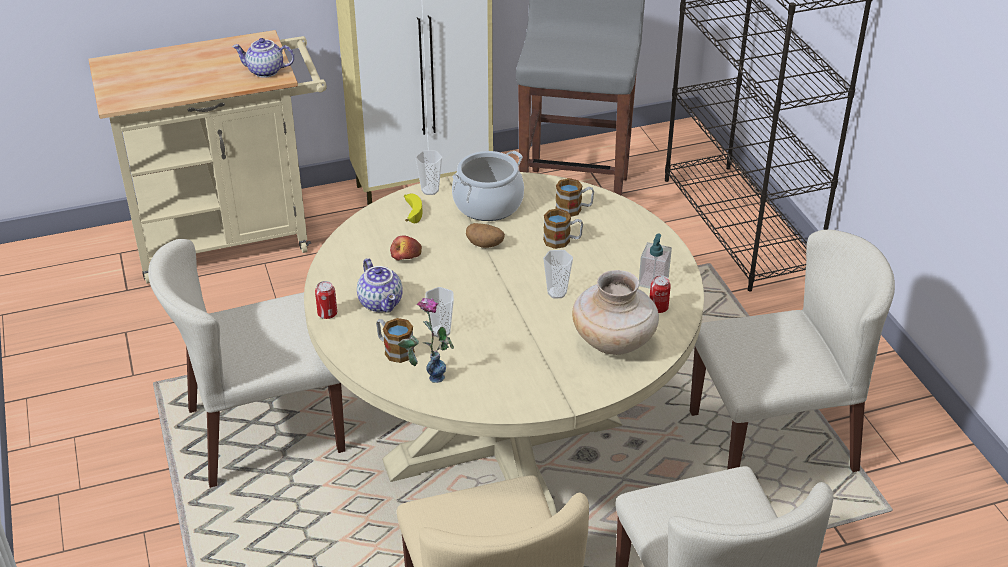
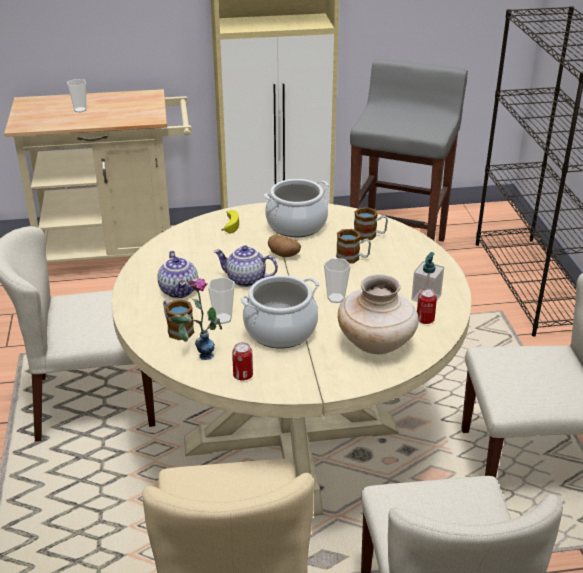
camera: 10 degrees right, 5 degrees down
(265, 72) = (144, 115): teapot -> teapot (245, 280)
(327, 314) = (130, 294): can -> can (243, 375)
(406, 255) = (213, 257): apple -> none
(430, 190) = (251, 210): cup -> cup (80, 110)
(507, 338) = (280, 330): none -> cooking pot

